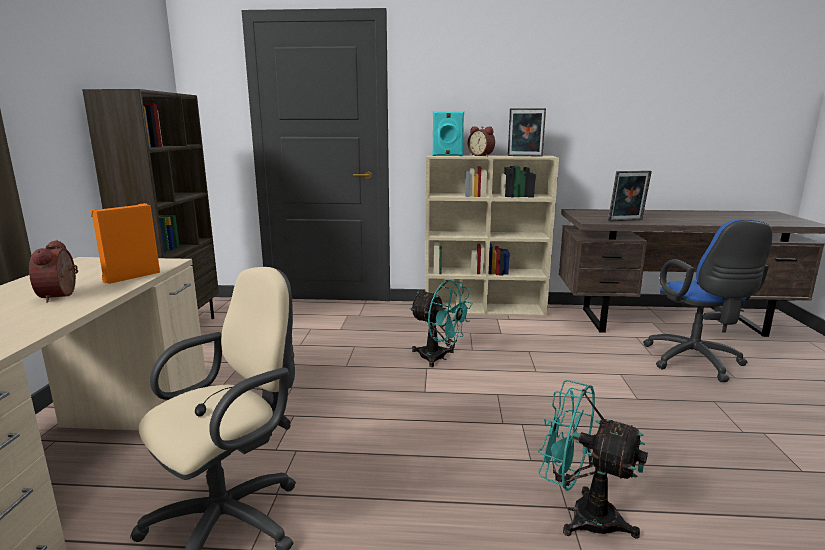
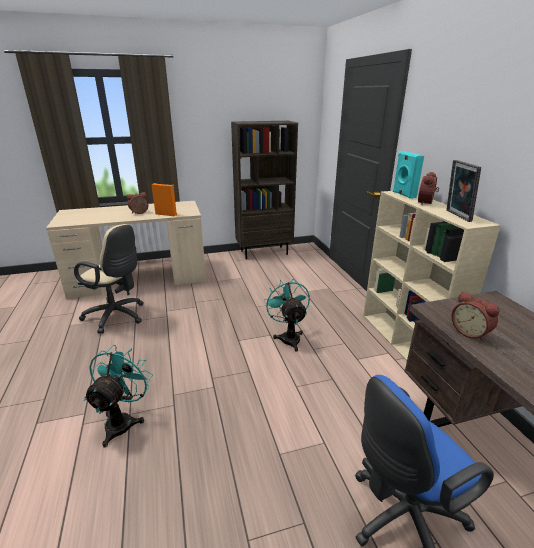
camera: 70 degrees right, 10 degrees up
(439, 358) = (288, 337): turquoise fan -> turquoise fan turned 150 degrees clockwise
(626, 220) = (470, 332): picture frame -> alarm clock

